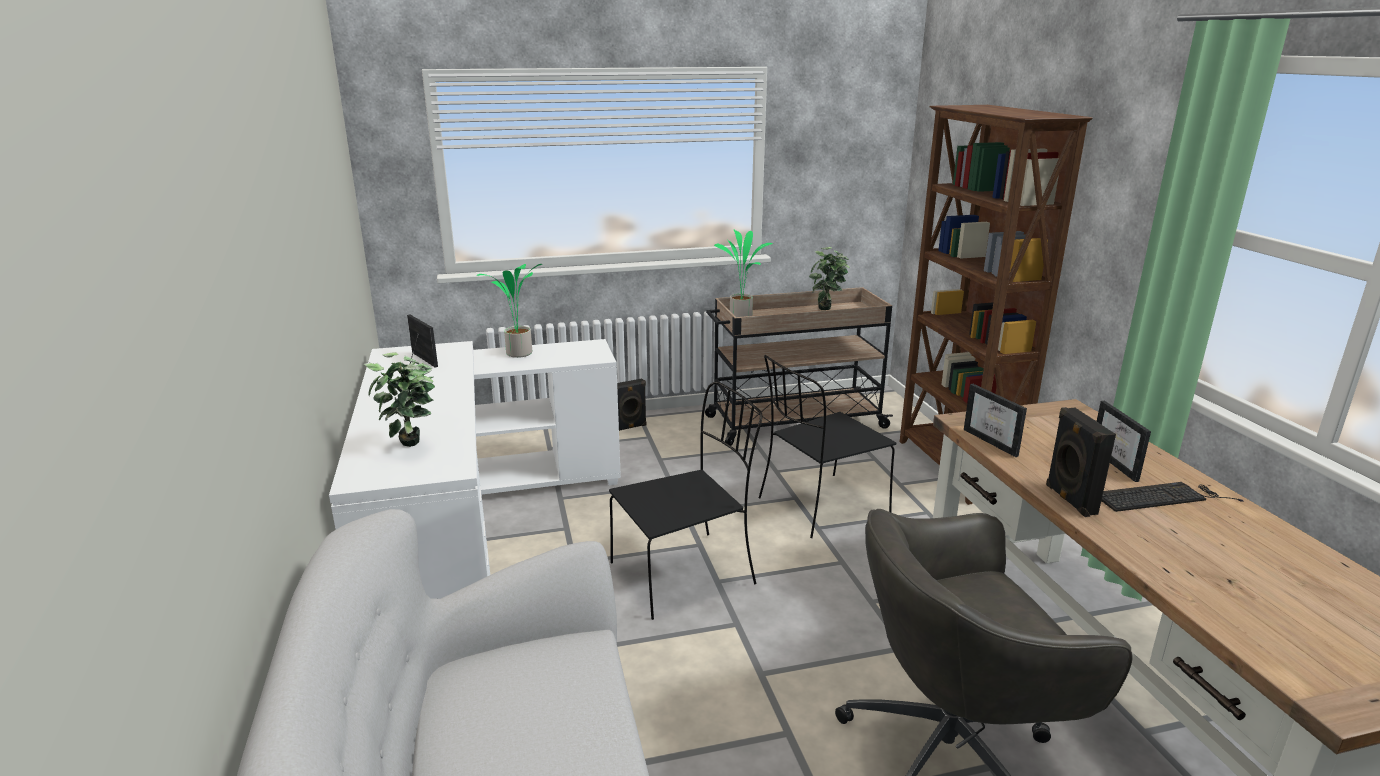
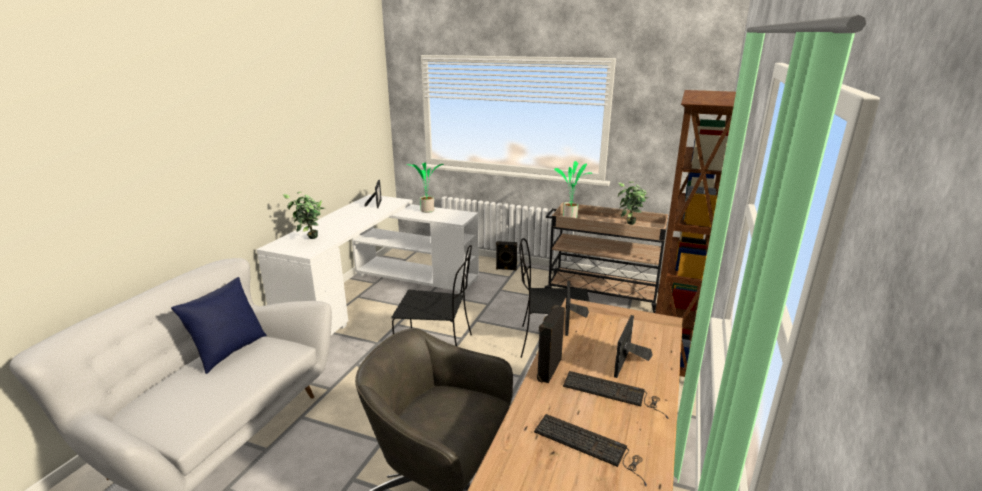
camera: 35 degrees right, 0 degrees up
(475, 701) = (229, 352): none -> blue pillow
(1241, 557) = (589, 445): none -> keyboard

